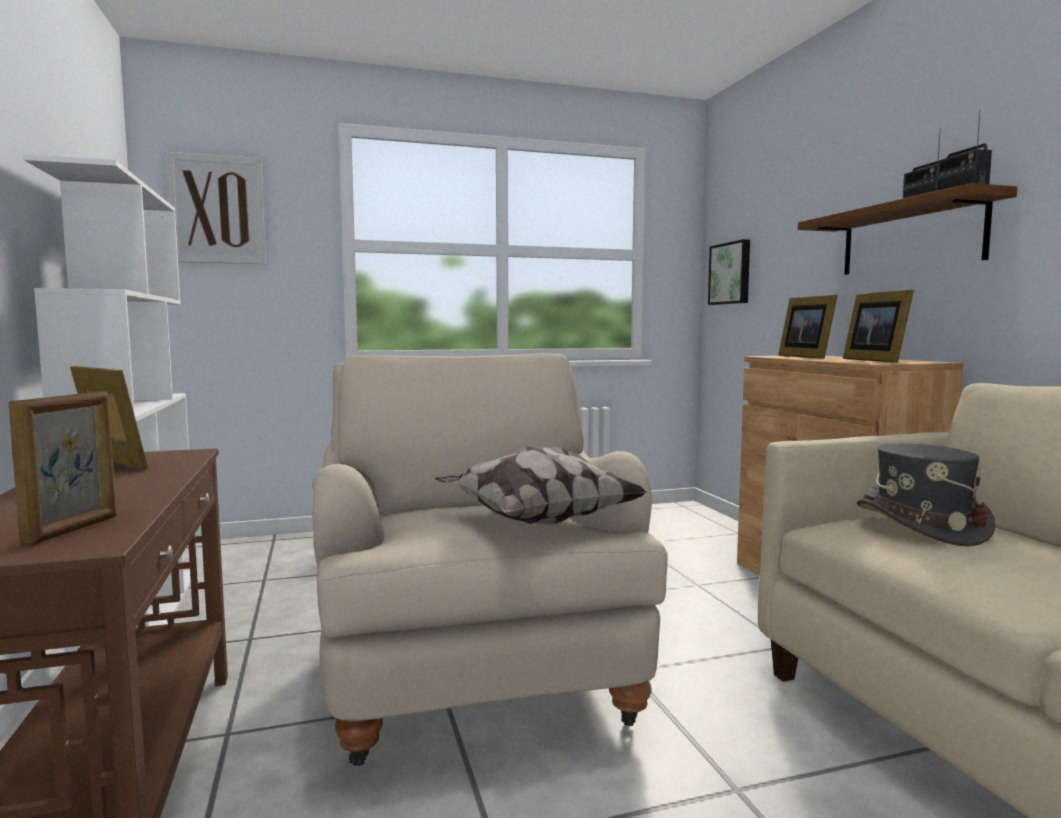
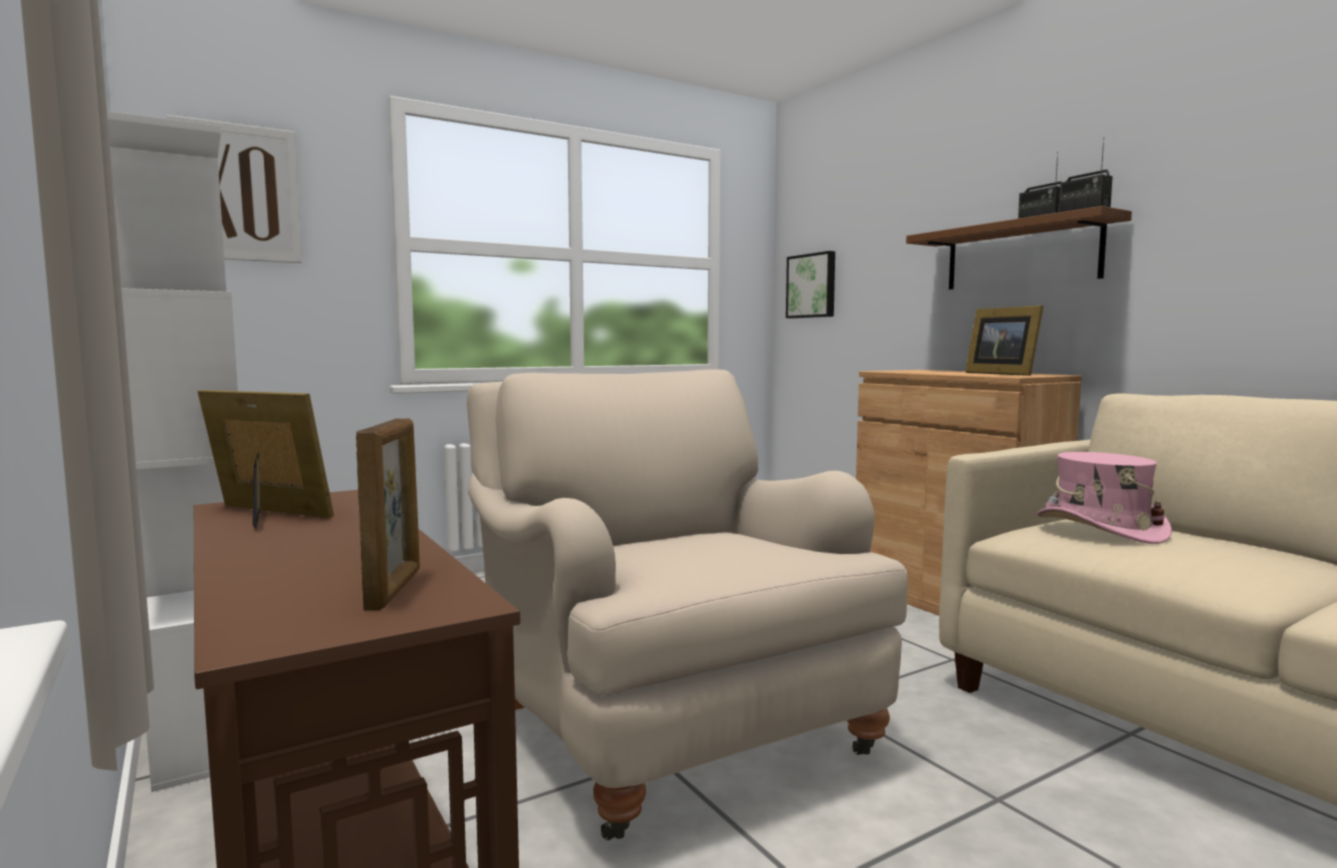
camera: 15 degrees left, 0 degrees up
(535, 521) = (764, 549): pillow -> none
(807, 357) = (923, 371): picture frame -> none
(920, 526) = (1100, 529): grey hat -> pink hat

